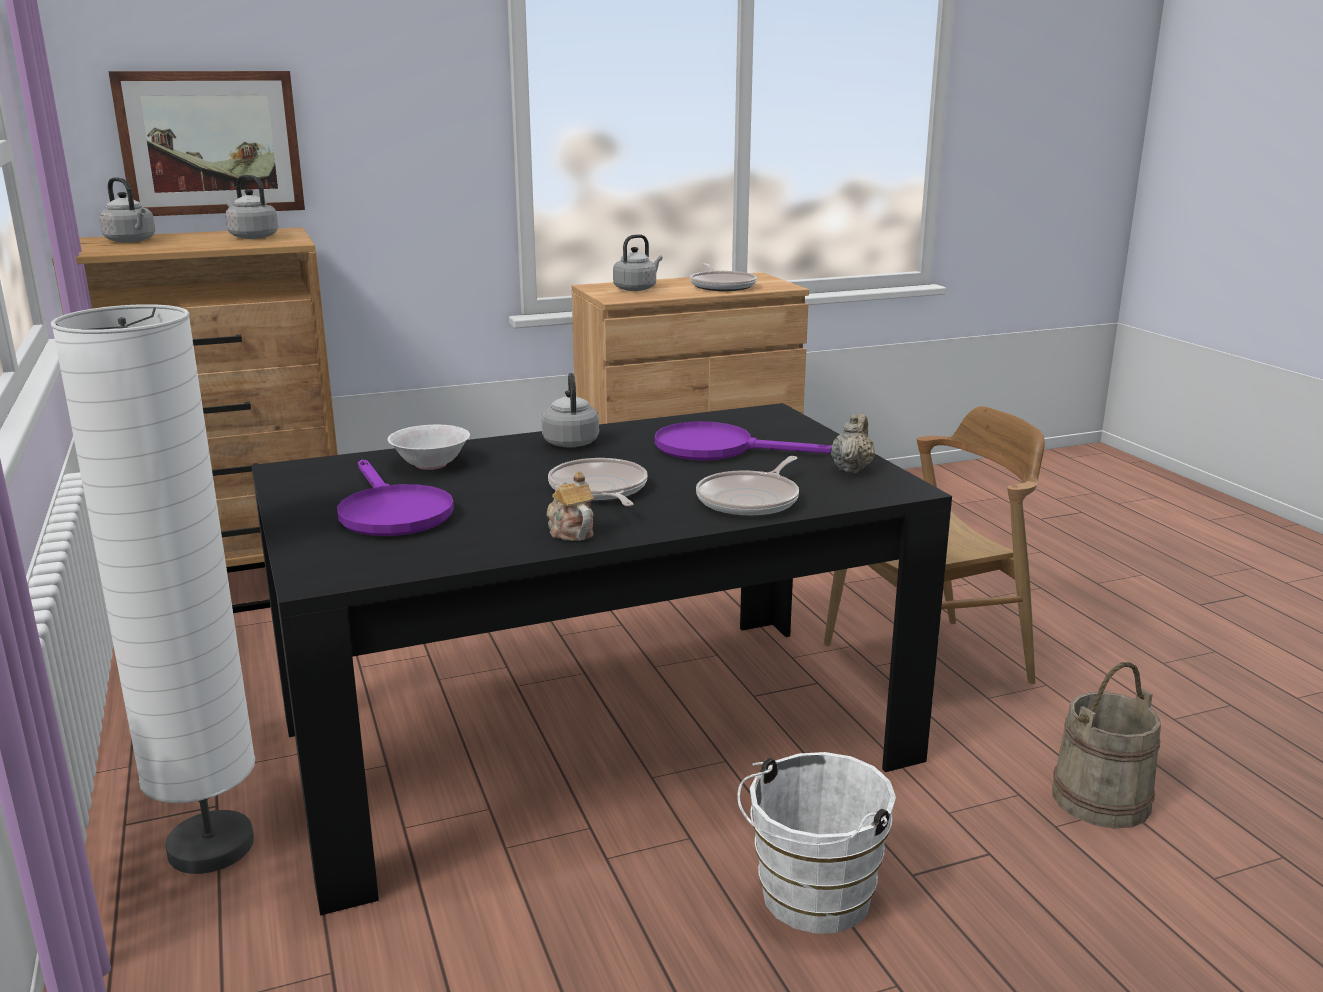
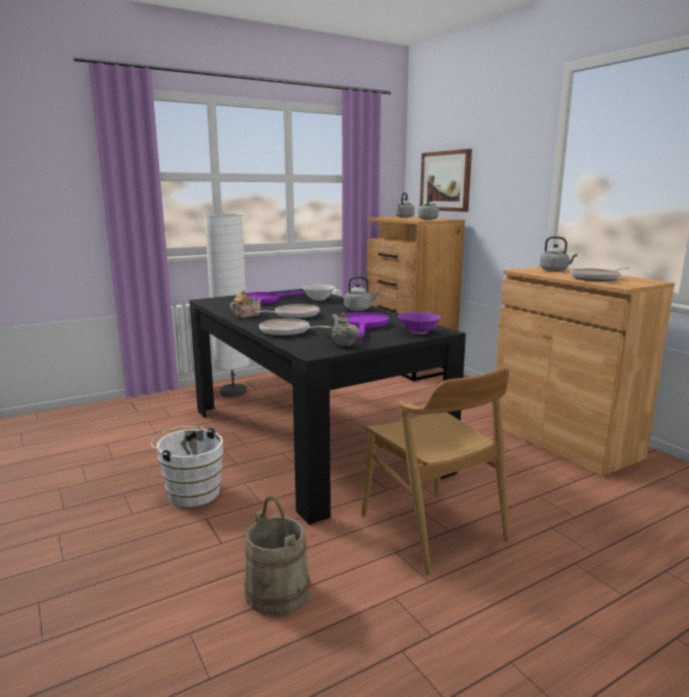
camera: 80 degrees right, 5 degrees down
(773, 423) = (419, 332): none -> purple bowl
(852, 469) = (343, 344): beige teapot -> beige teapot turned 135 degrees counterclockwise

